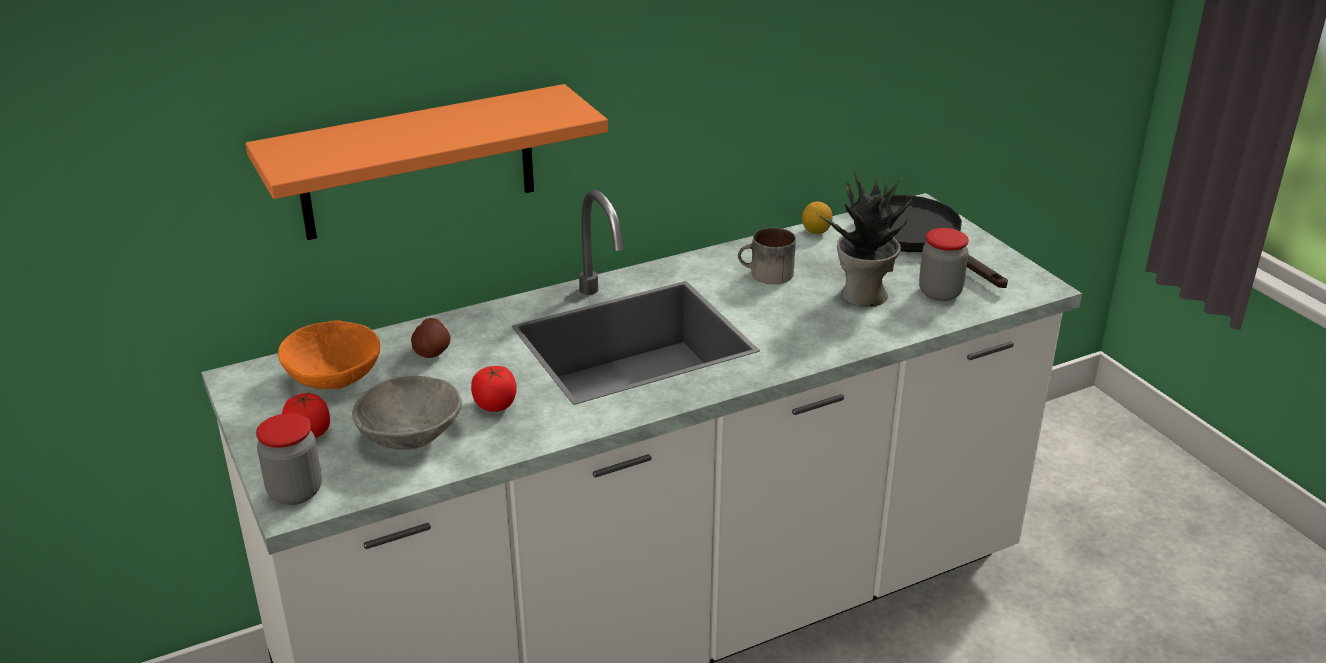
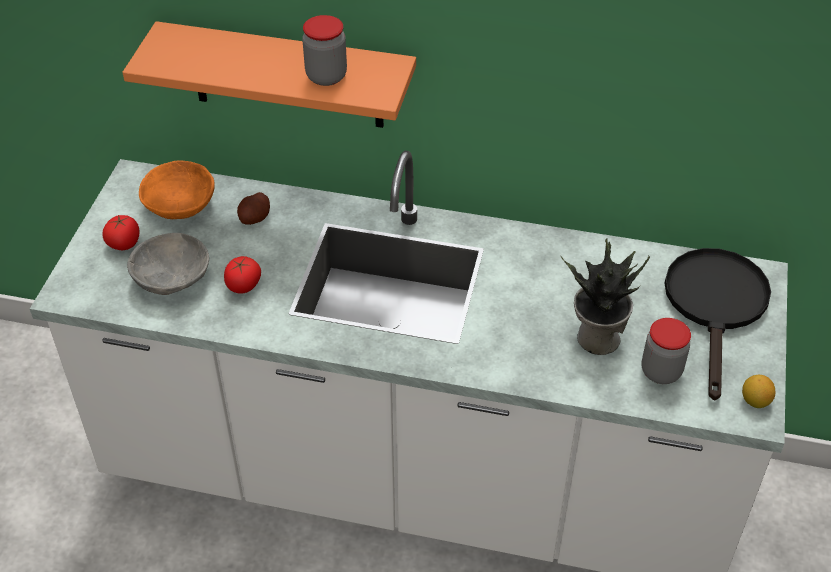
camera: 40 degrees right, 15 degrees up
(295, 492) = (74, 284): jar -> jar (326, 76)
(766, 275) = (548, 276): mug -> none
(816, 231) = (639, 254): lemon -> lemon (755, 401)

